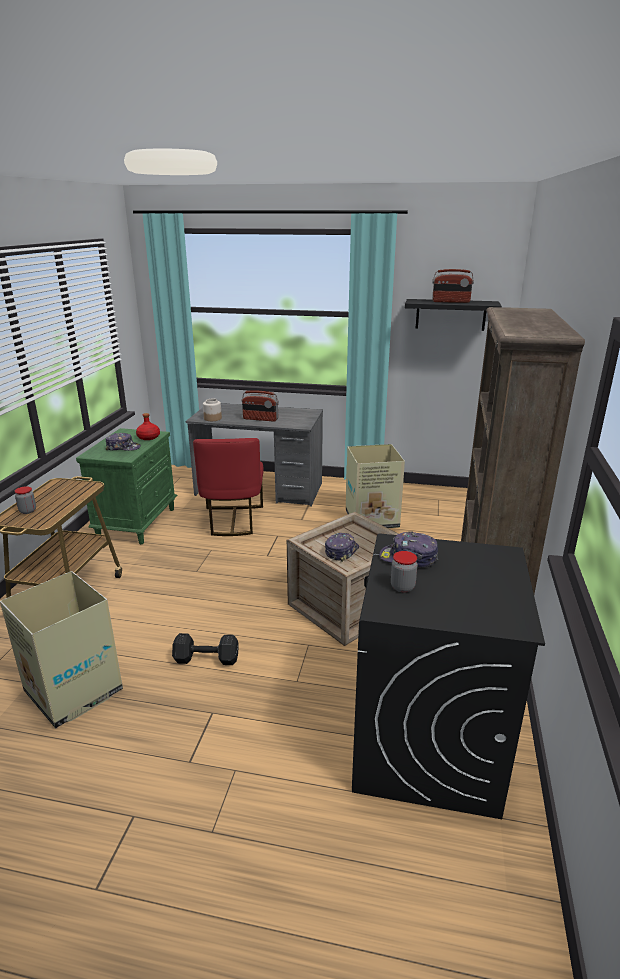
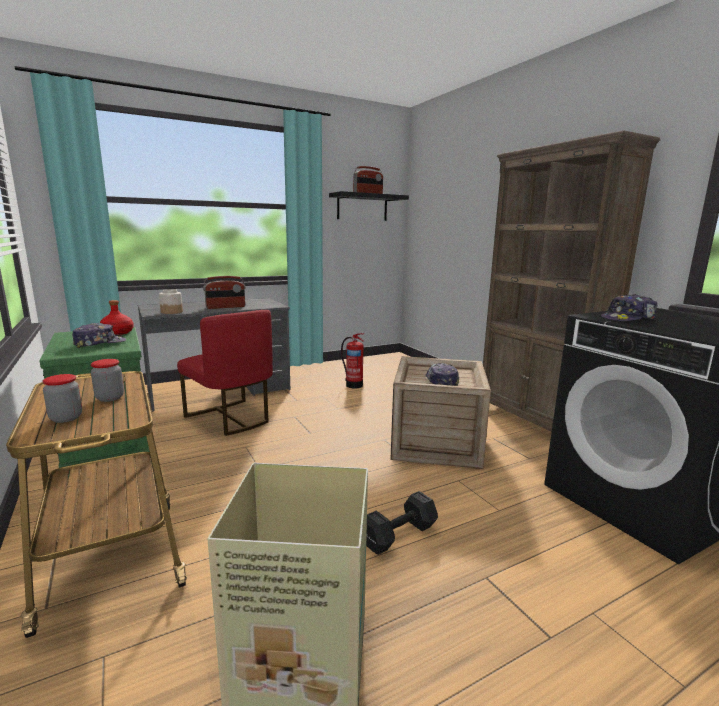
camera: 40 degrees left, 10 degrees down
(373, 519) = (353, 385): cardboard box -> fire extinguisher
(402, 587) = (679, 328): jar -> jar (110, 398)

